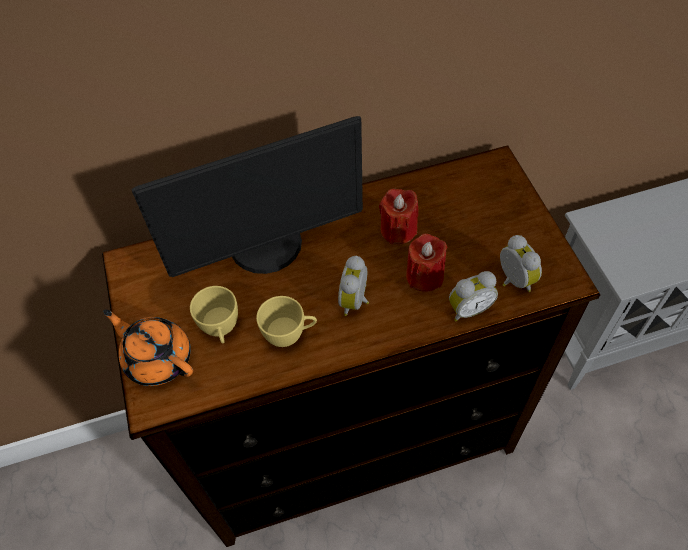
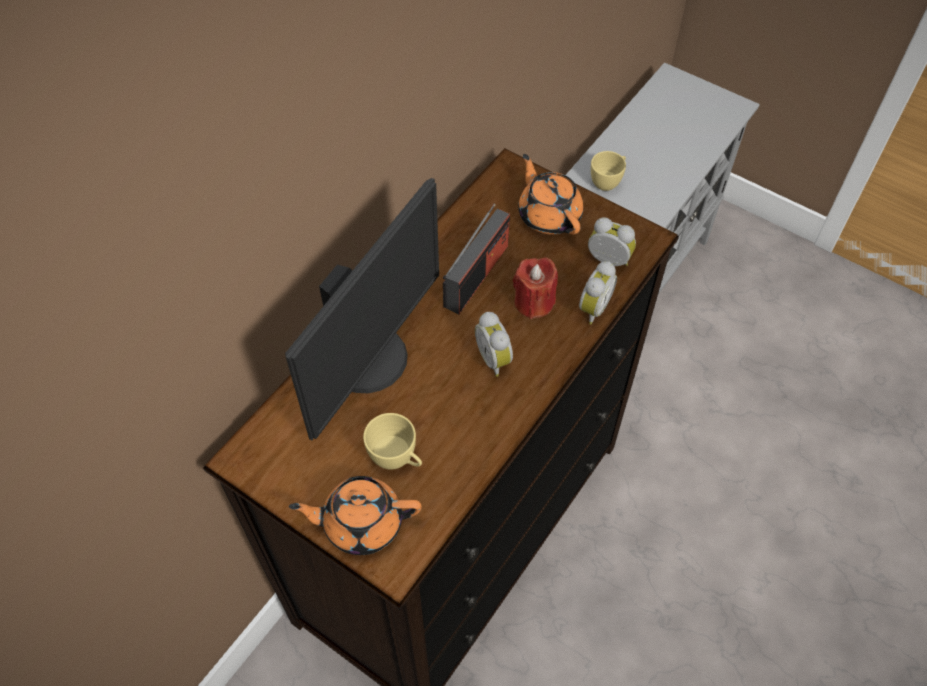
camera: 40 degrees left, 0 degrees up
(290, 334) = (463, 423): yellow cup -> yellow cup (608, 181)
(398, 230) = (476, 275): red candle -> radio
(497, 215) = (549, 215): none -> orange teapot

